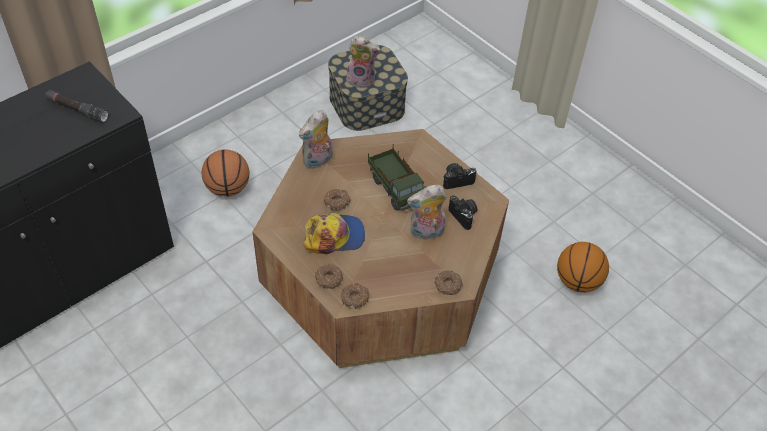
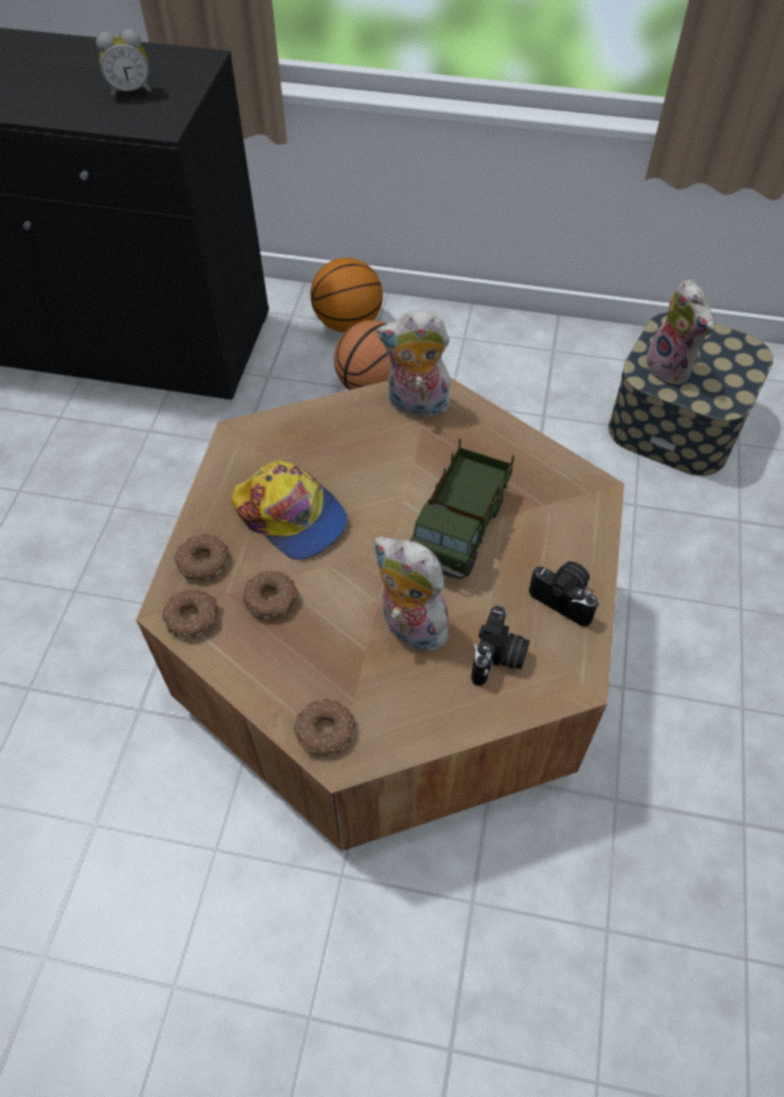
camera: 55 degrees right, 5 degrees up
(77, 110) = (131, 91): black flashlight -> alarm clock
(337, 202) = (361, 477): donut -> donut (272, 600)
(578, 281) = (657, 954): basketball -> basketball (348, 323)

